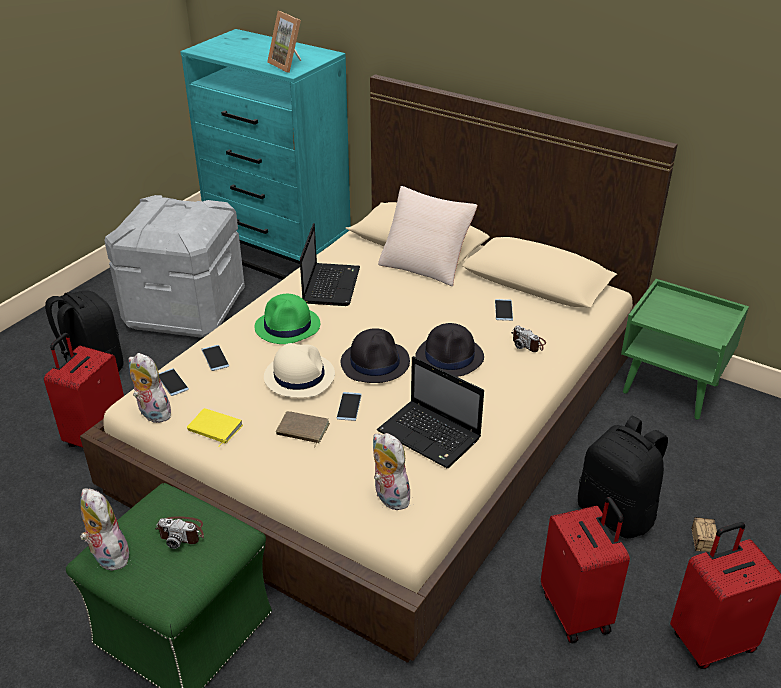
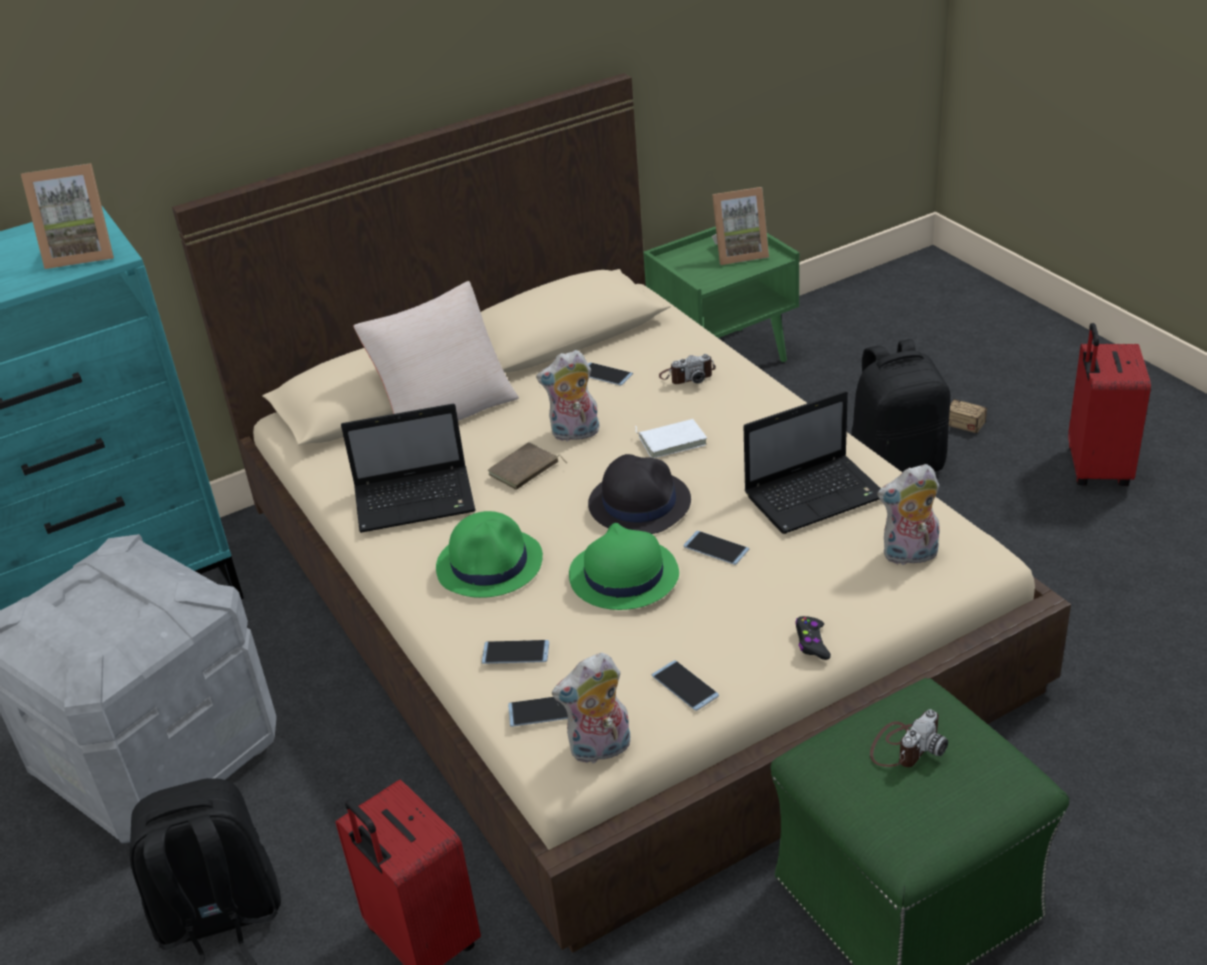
camera: 60 degrees left, 0 degrees up
(107, 555) = (916, 833): plush toy -> plush toy (574, 434)
(214, 429) = (685, 686): yellow book -> phone
(276, 472) = (812, 642): none -> black game controller
(299, 376) = (623, 576): beige hat -> green hat
(302, 430) = (740, 601): brown book -> brown book (525, 470)
(331, 284) = (417, 500): laptop -> laptop turned 135 degrees clockwise
(450, 357) = (672, 440): black hat -> white book
(577, 611) = (1022, 540): red suitcase -> none
(702, 321) = (739, 253): none -> picture frame

